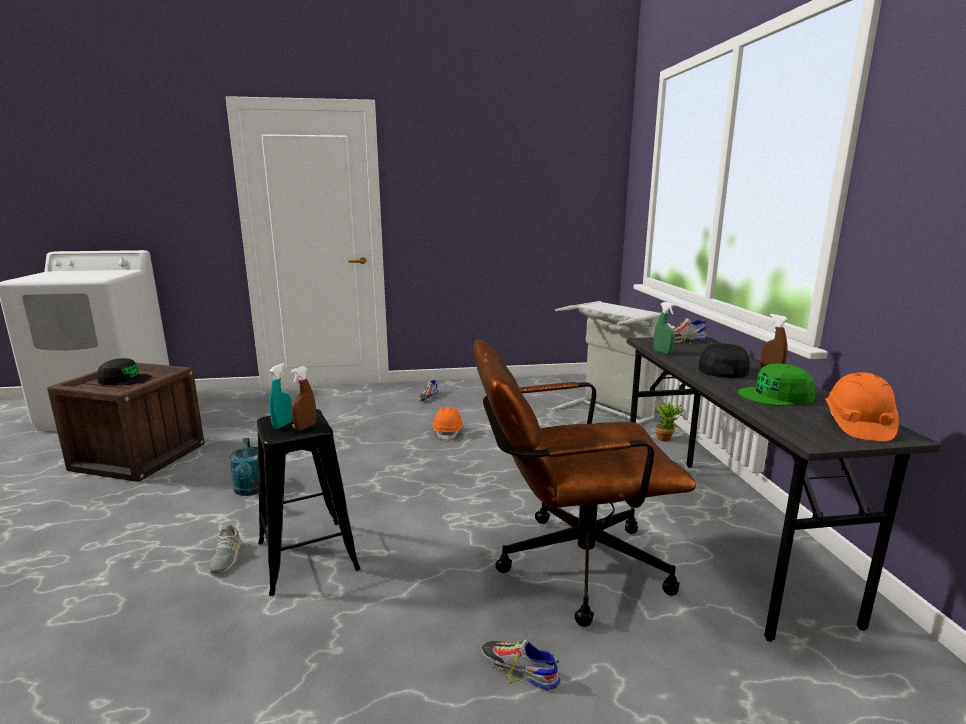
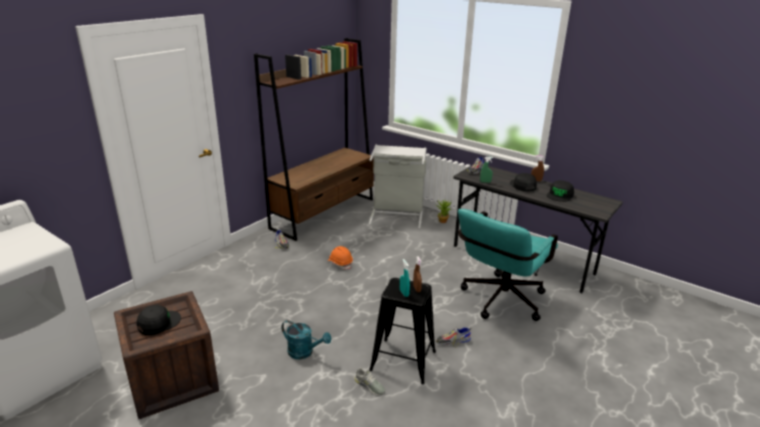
camera: 45 degrees left, 10 degrees up
(519, 668) = (541, 346): shoe -> shoe (453, 341)
(522, 386) = (324, 213): none -> brown bookcase
(567, 565) = (499, 302): brown office chair -> turquoise office chair
(776, 396) = (560, 195): green cap -> black cap
(857, 425) = (598, 201): orange hard hat -> none

